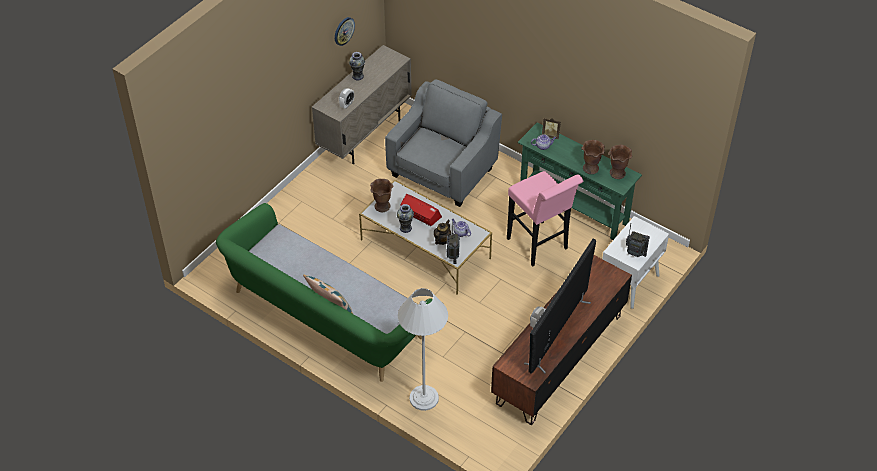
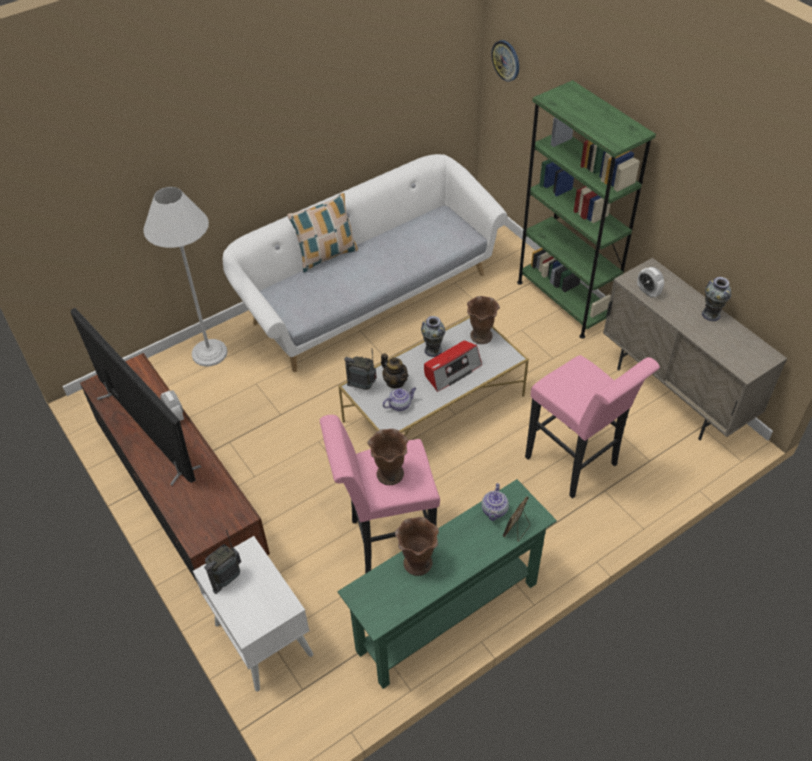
camera: 110 degrees right, 0 degrees up
(293, 201) = (565, 300): none -> green bookcase
(325, 316) = (368, 296): green sofa -> white sofa
(343, 31) = (740, 237): wall clock -> wall clock (506, 60)
(443, 172) = (576, 465): grey armchair -> pink stool
(617, 173) = (390, 600): brown vase -> brown vase (389, 474)

